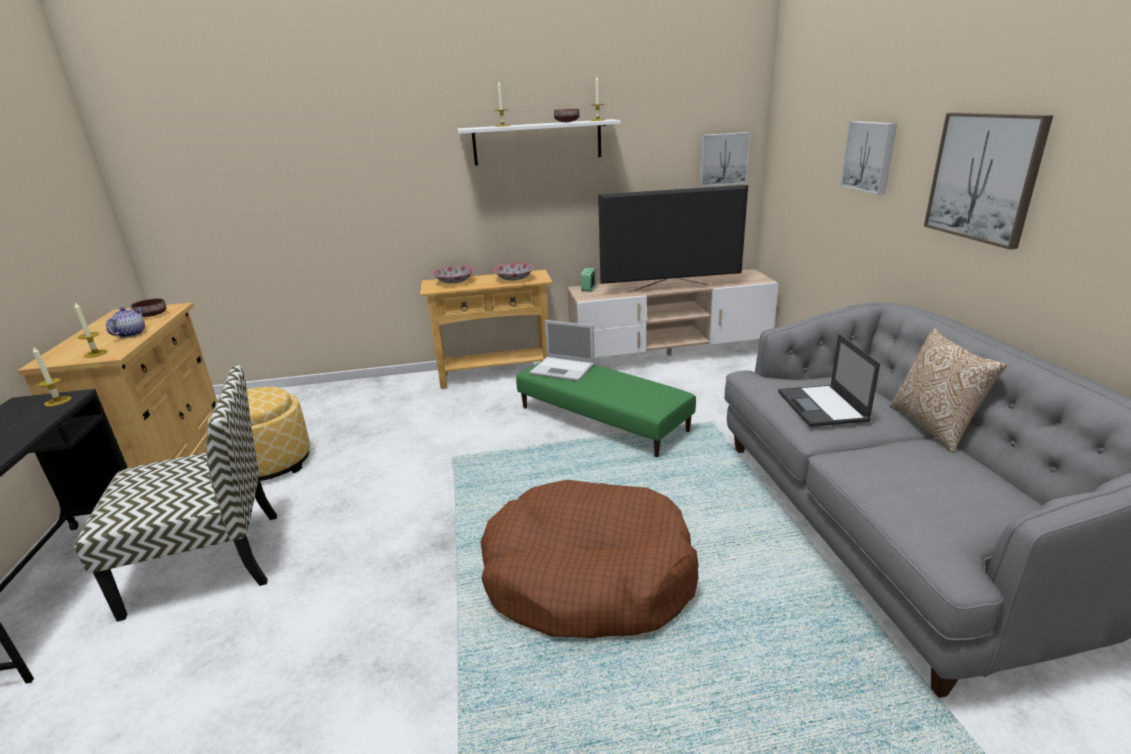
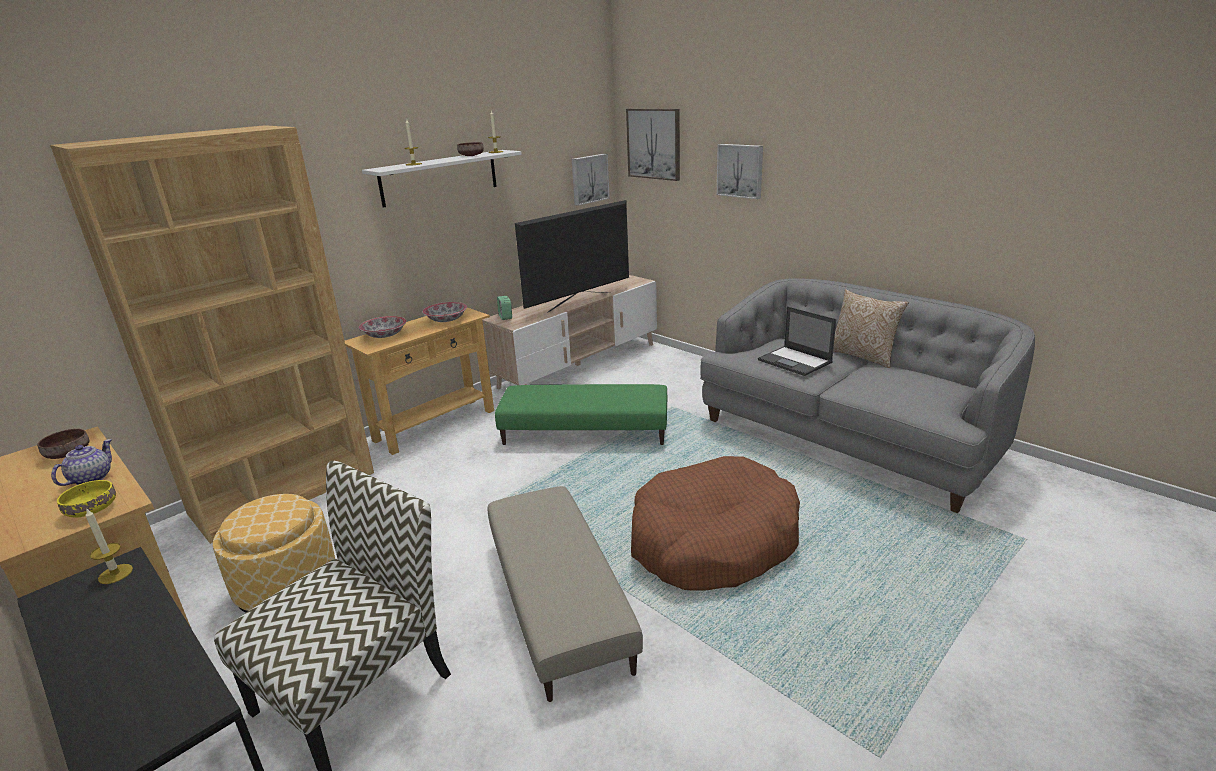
camera: 35 degrees left, 0 degrees up
(95, 353) = (92, 509): candle -> yellow bowl
(130, 334) = (91, 478): teapot -> teapot turned 45 degrees clockwise
(349, 393) = (285, 492): none -> brown bookcase
(399, 564) = (557, 601): none -> beige ottoman
(563, 369) = (536, 395): laptop -> none
(984, 177) = (846, 182): picture -> picture (654, 144)

